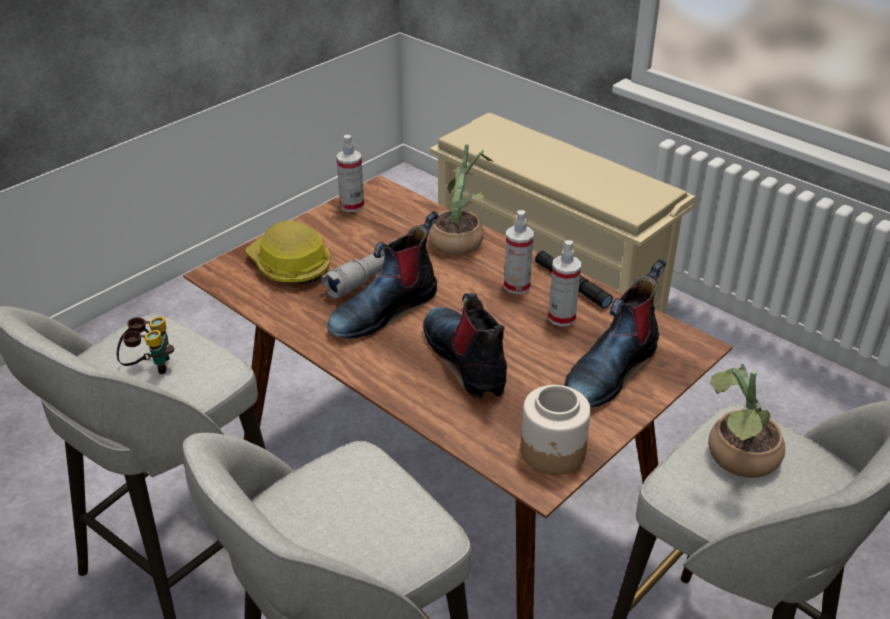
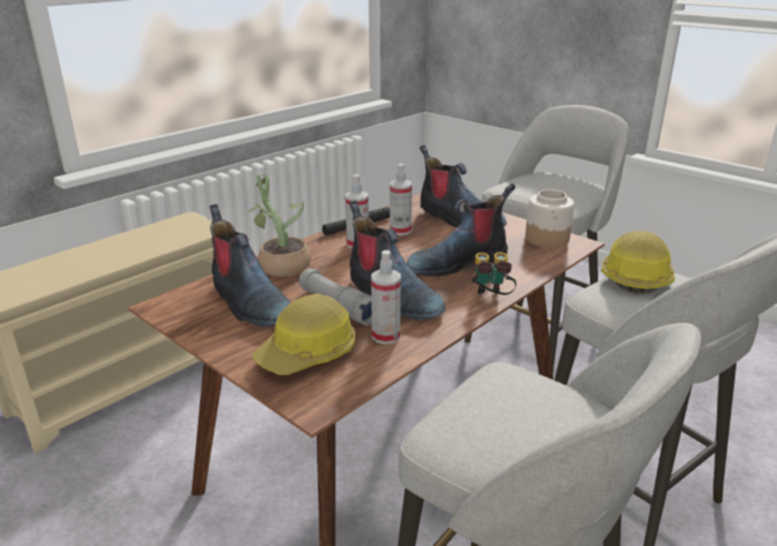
camera: 90 degrees left, 10 degrees down
(149, 366) = (522, 417): binoculars -> binoculars (490, 299)
(352, 205) = (191, 320): spray bottle -> spray bottle (386, 336)
(380, 230) = (249, 303): none -> boot
(403, 503) = (634, 276): none -> hard hat
(737, 460) = (540, 189): potted plant -> none

